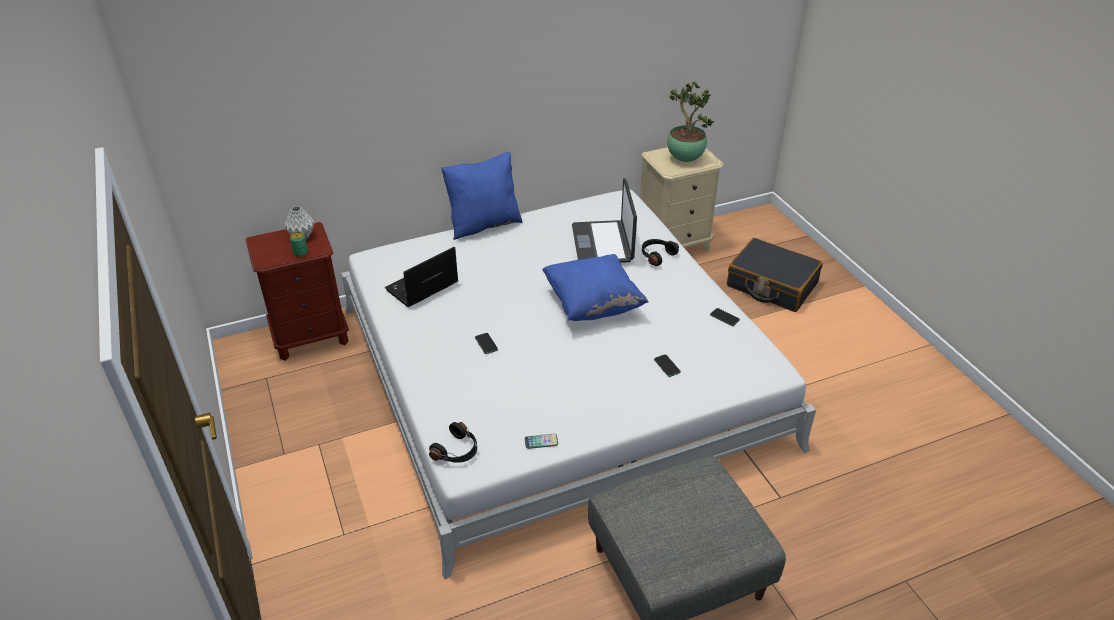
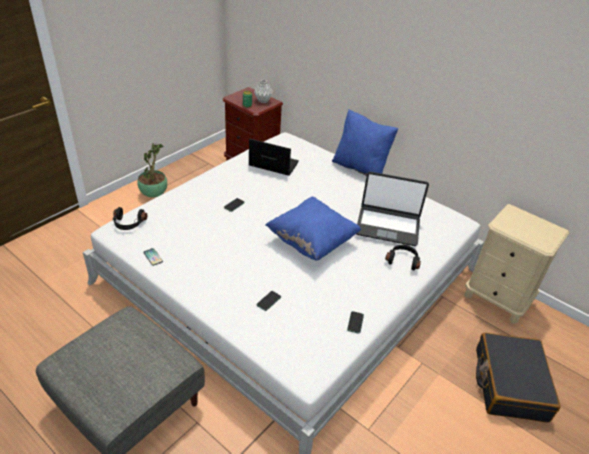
camera: 60 degrees right, 0 degrees up
(603, 243) = (387, 226): laptop -> laptop turned 135 degrees counterclockwise
(684, 158) = (528, 228): potted plant -> potted plant (154, 194)

